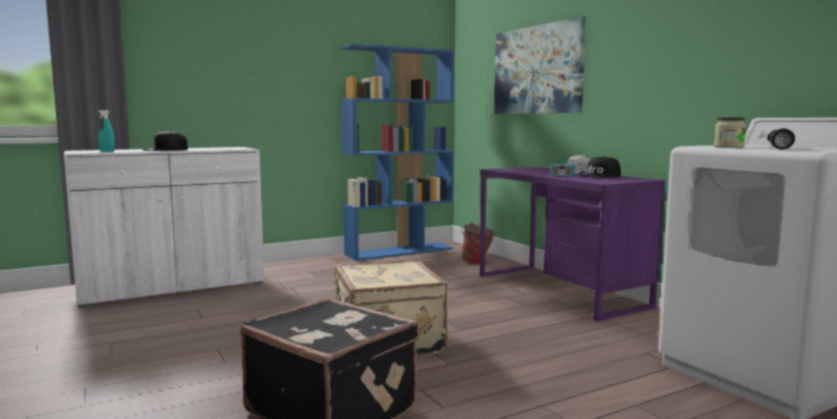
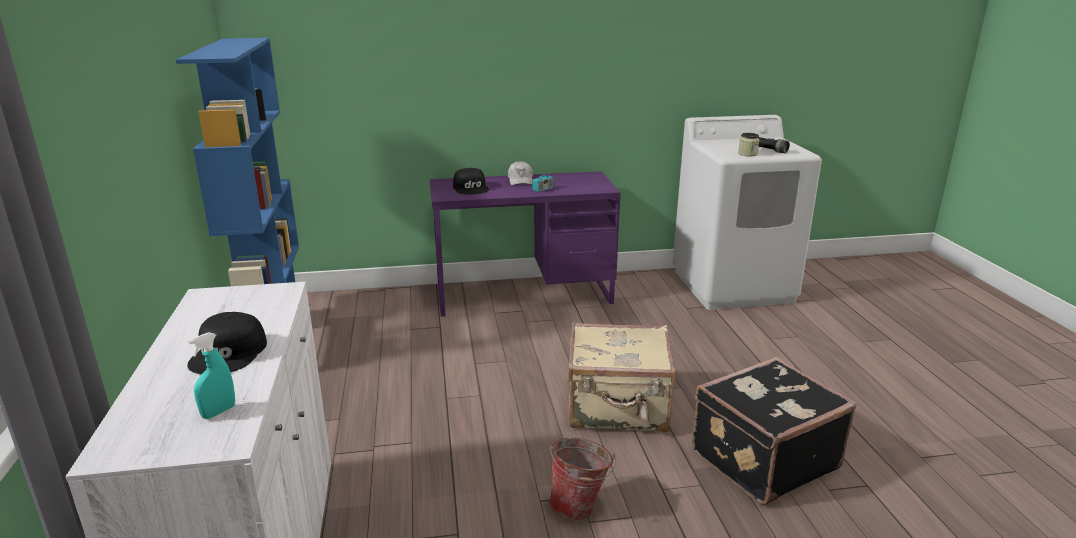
camera: 70 degrees left, 15 degrees up
(477, 263) = (389, 305): bucket -> bucket (580, 506)
(537, 70) = (419, 68): picture -> none
(601, 176) = (556, 179): black cap -> black cap (471, 188)

